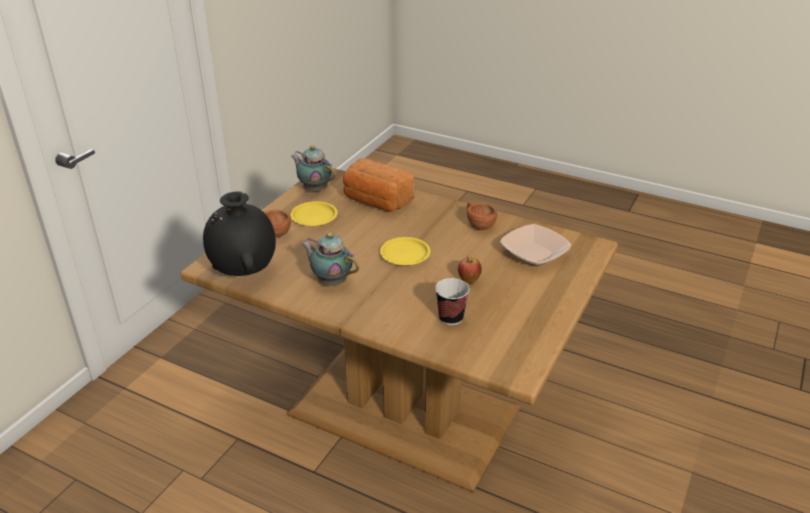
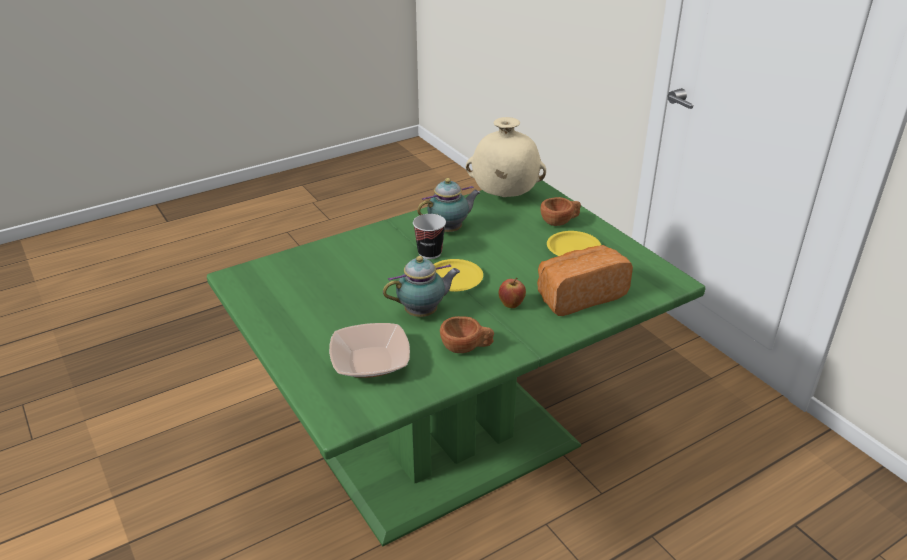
camera: 120 degrees right, 0 degrees up
(244, 272) = (504, 196): black vase -> beige vase
(314, 189) = (637, 264): teapot -> teapot (423, 313)
(405, 409) = (453, 451): brown dining table -> green dining table
(451, 318) = (335, 270): cup -> cup (430, 253)
(469, 280) = (374, 300): apple -> apple (511, 305)

